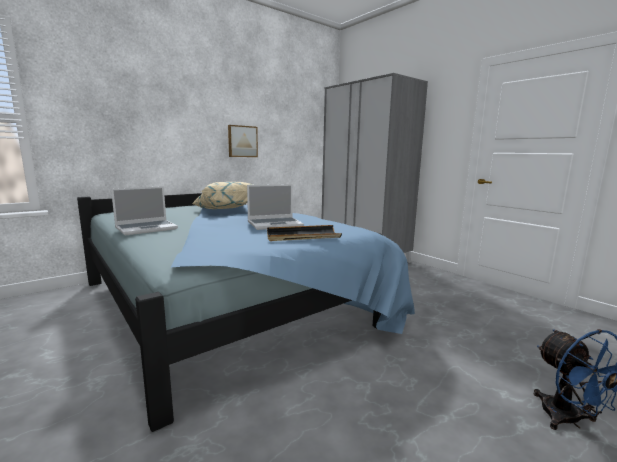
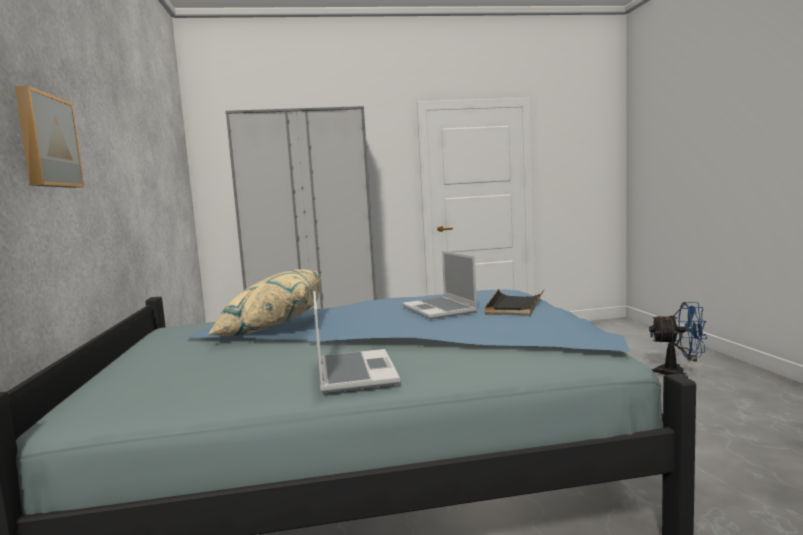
camera: 60 degrees left, 5 degrees down
(242, 141) = (134, 204): picture -> picture (46, 141)
(275, 224) = (440, 310): laptop -> laptop turned 150 degrees clockwise

